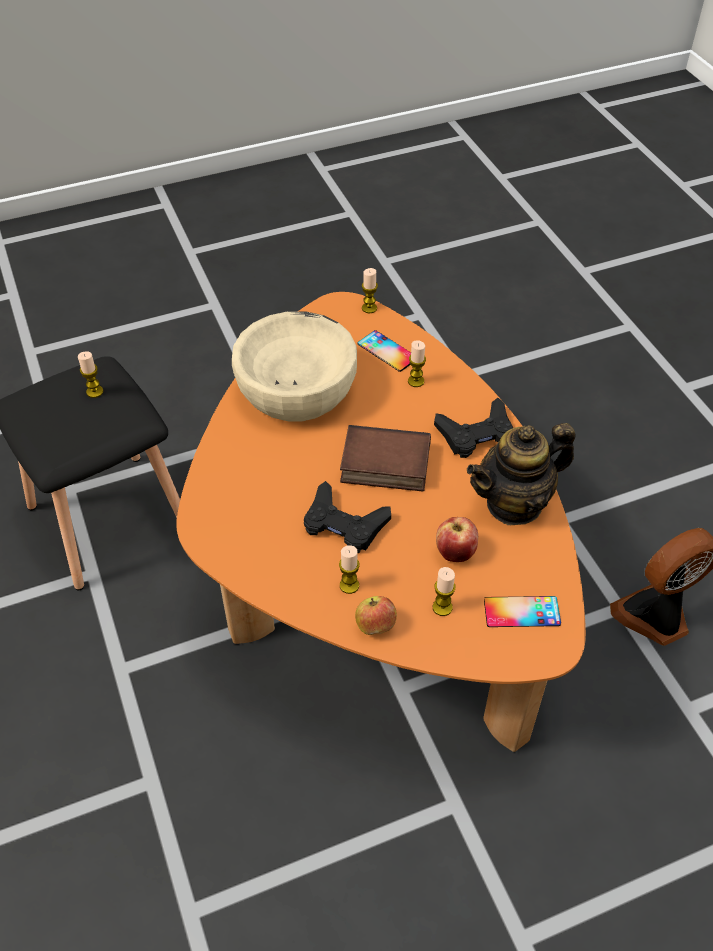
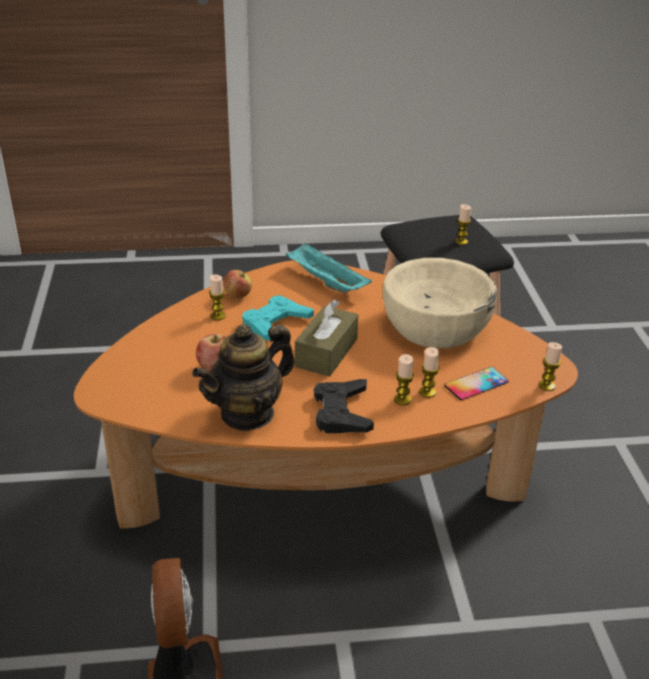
camera: 105 degrees right, 15 degrees down
(233, 499) = (325, 282): none -> turquoise tray
(344, 524) = (275, 323): black game controller -> turquoise game controller
(375, 625) = (176, 320): apple -> apple (237, 296)
(383, 466) = (326, 353): book -> brown tissue box
(442, 607) = (170, 351): candle -> candle (402, 399)
(514, 503) = (247, 413): teapot -> teapot turned 120 degrees counterclockwise
(521, 612) = (139, 388): phone -> none

